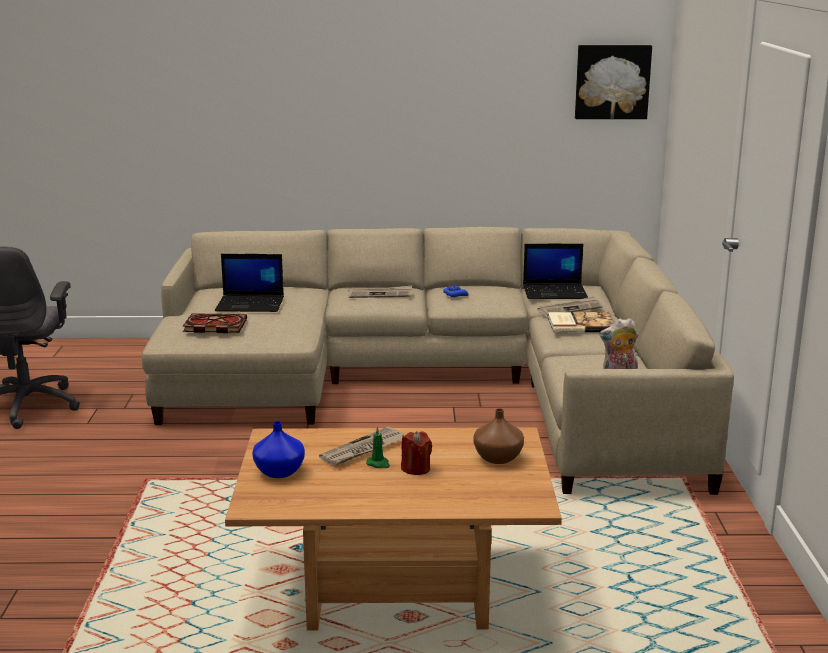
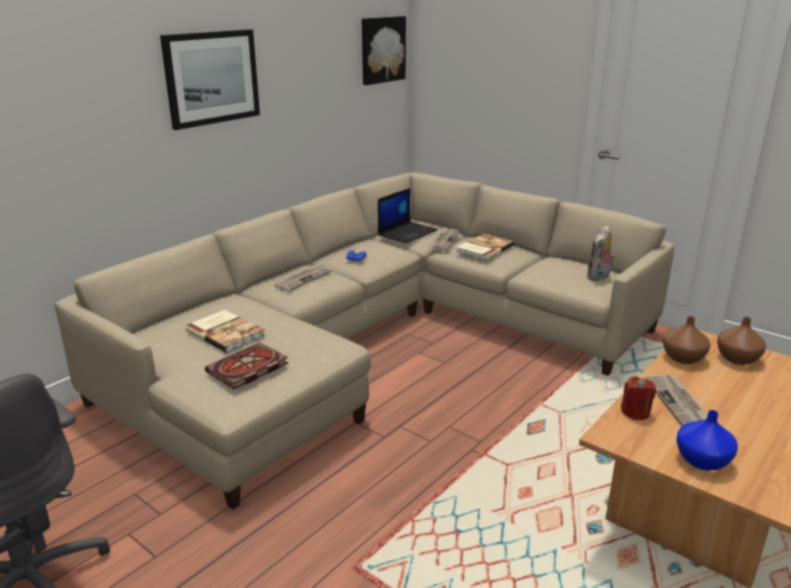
camera: 50 degrees left, 5 degrees up
(251, 304) = (226, 332): laptop -> book
(366, 90) = (212, 78): none -> picture
(378, 464) = (717, 408): green candle -> none
(416, 468) = (738, 396): red candle -> red candle (635, 412)
(457, 437) = (683, 358): none -> brown vase

